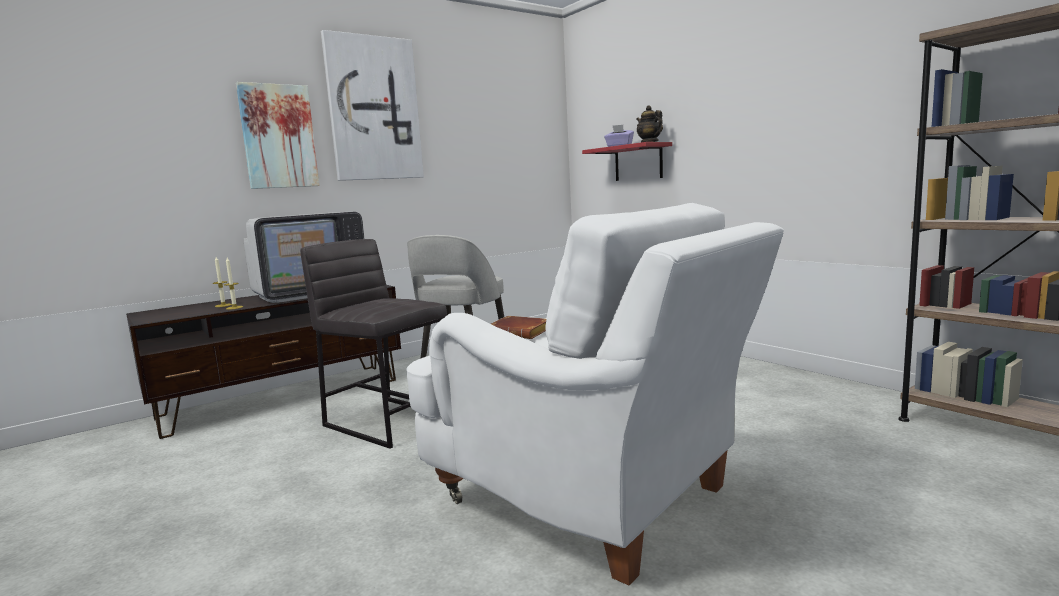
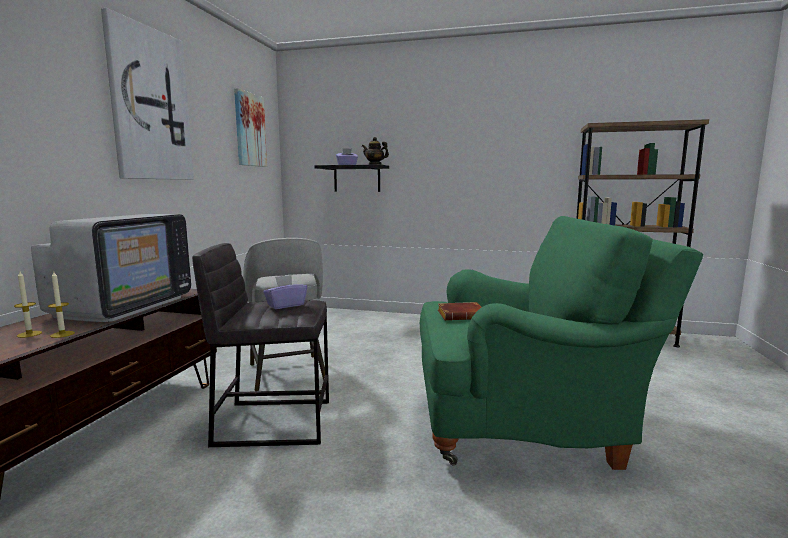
camera: 40 degrees left, 0 degrees up
(278, 136) = (58, 121): picture -> picture (249, 130)
(386, 302) = (285, 305): none -> purple tissue box
(594, 499) = (524, 427): white armchair -> green armchair
(638, 162) = (357, 178): red shelf -> black shelf

